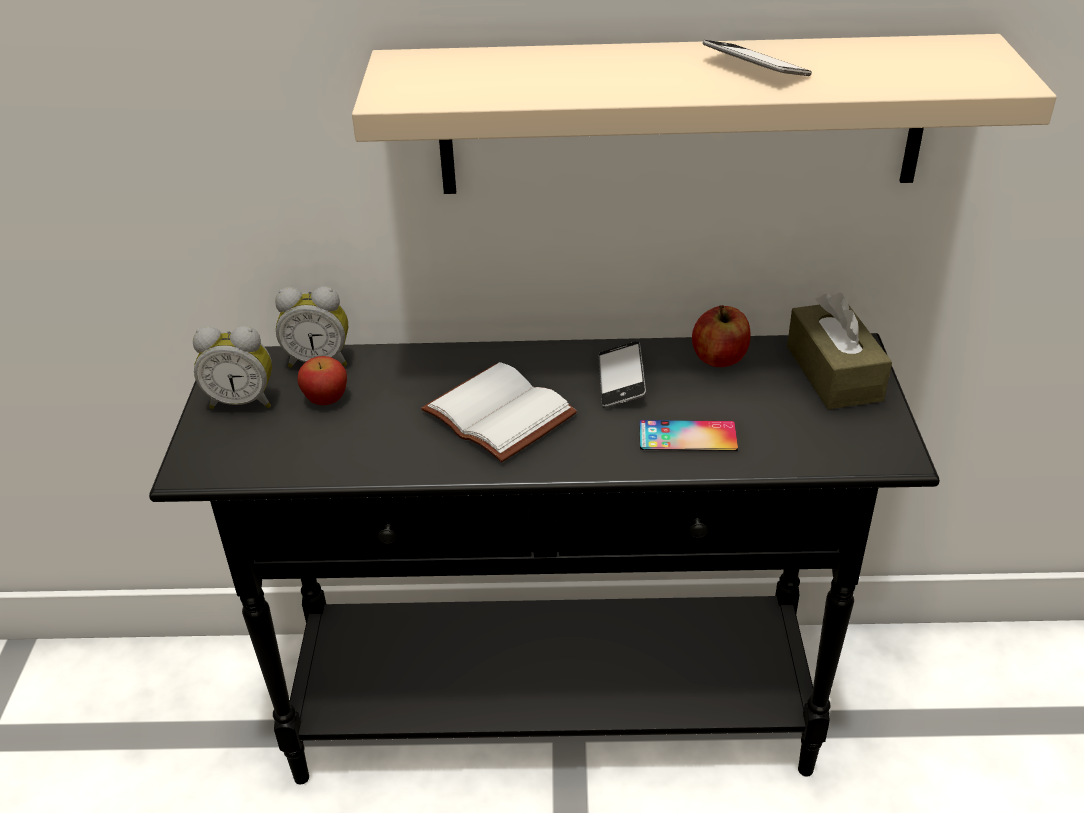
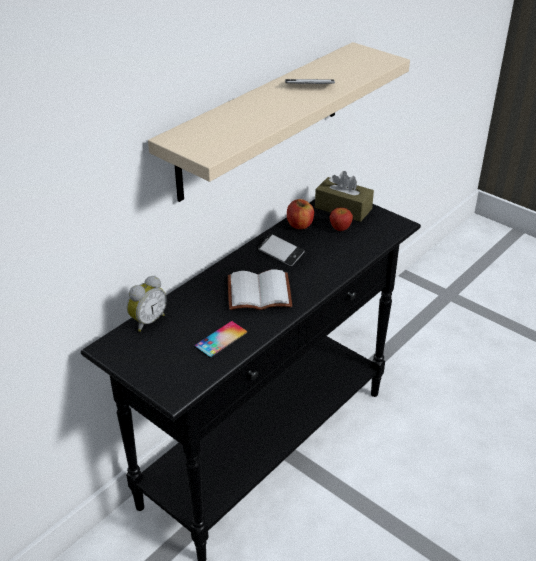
camera: 50 degrees left, 0 degrees up
(243, 401) = (145, 357): alarm clock -> none
(326, 399) = (180, 332): apple -> apple (340, 228)
(687, 436) = (334, 258): phone -> phone (221, 339)

